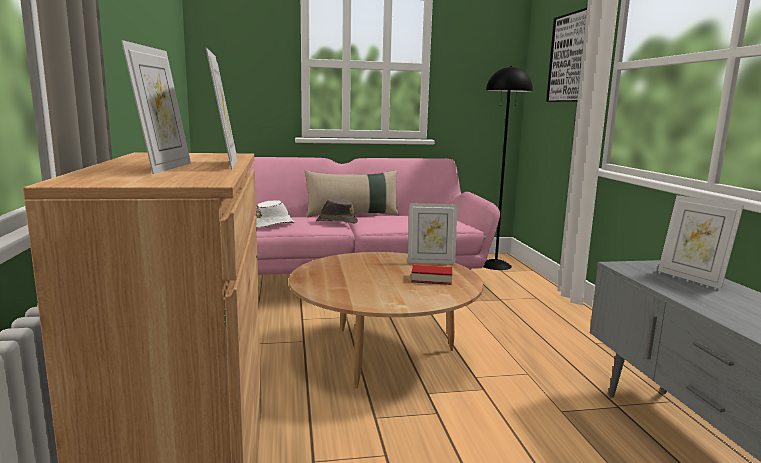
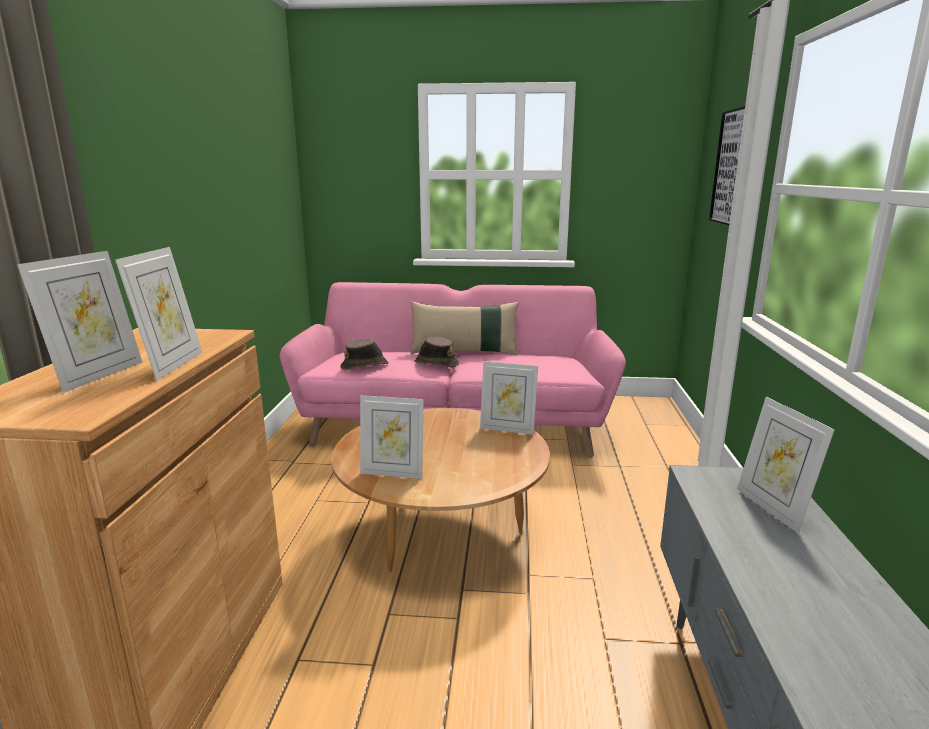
camera: 15 degrees right, 5 degrees up
(274, 225) = (365, 366): white hat -> brown hat
(359, 293) = (392, 473): none -> picture frame
(431, 279) = (488, 457): book -> none
(495, 265) = (642, 414): black floor lamp -> none

